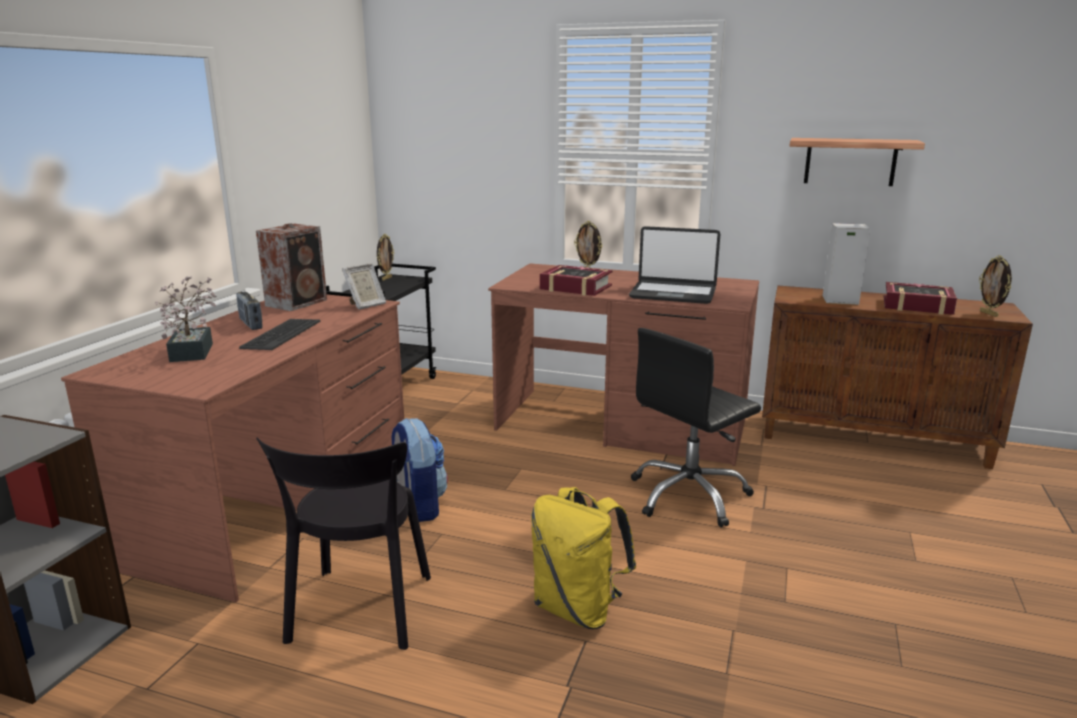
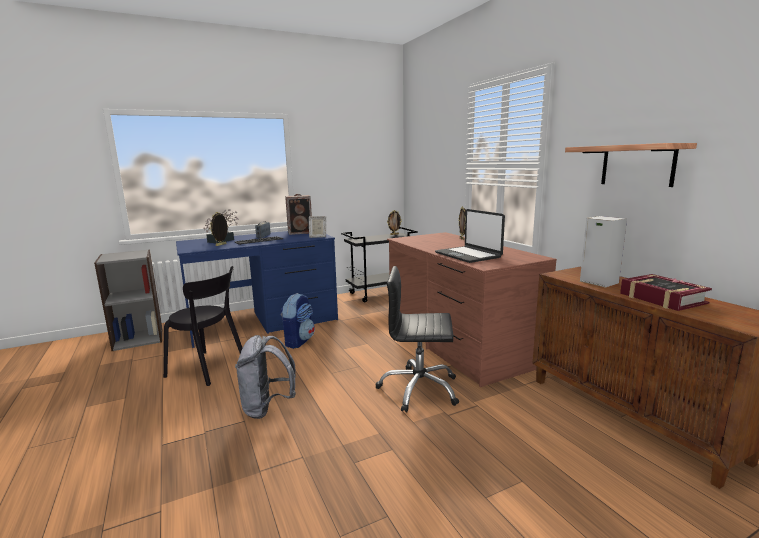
camera: 45 degrees right, 5 degrees down
(279, 502) = (264, 322): brown desk -> blue desk
(359, 613) = (209, 368): black chair -> black chair turned 120 degrees counterclockwise
(575, 287) = (426, 244): book -> none
(578, 609) = (267, 408): yellow backpack -> grey backpack
(989, 314) = (726, 319): picture frame -> picture frame (221, 245)

